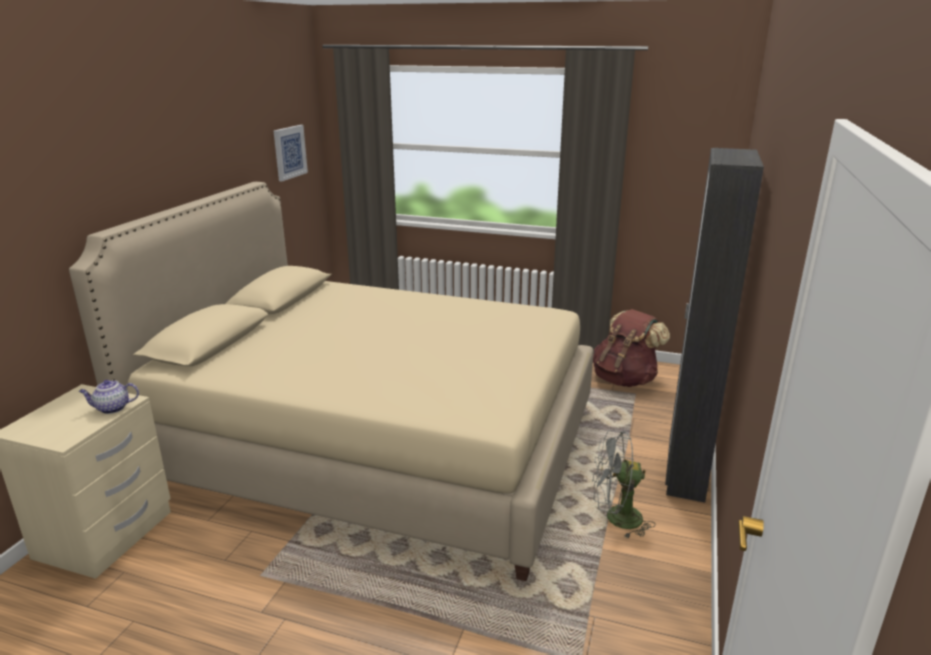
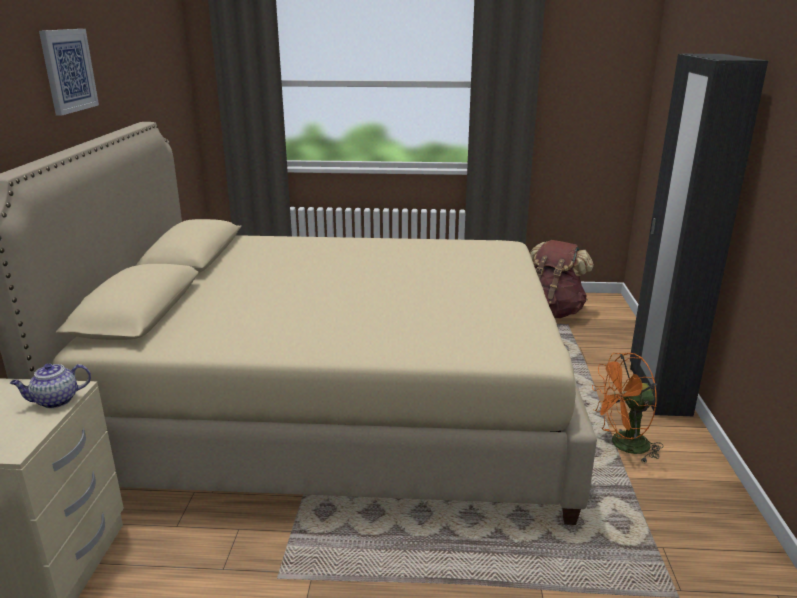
camera: 15 degrees left, 0 degrees up
(289, 152) = (165, 91): picture -> picture (68, 70)
(616, 519) = (623, 446): grey fan -> orange fan

